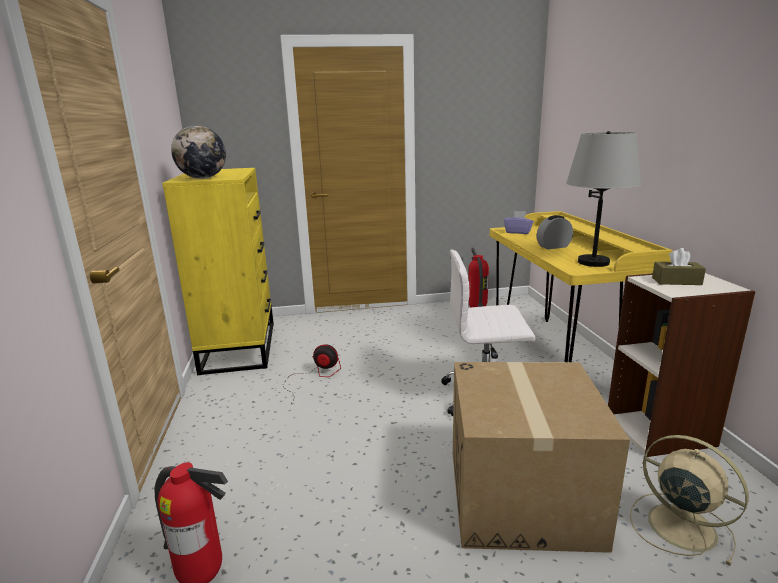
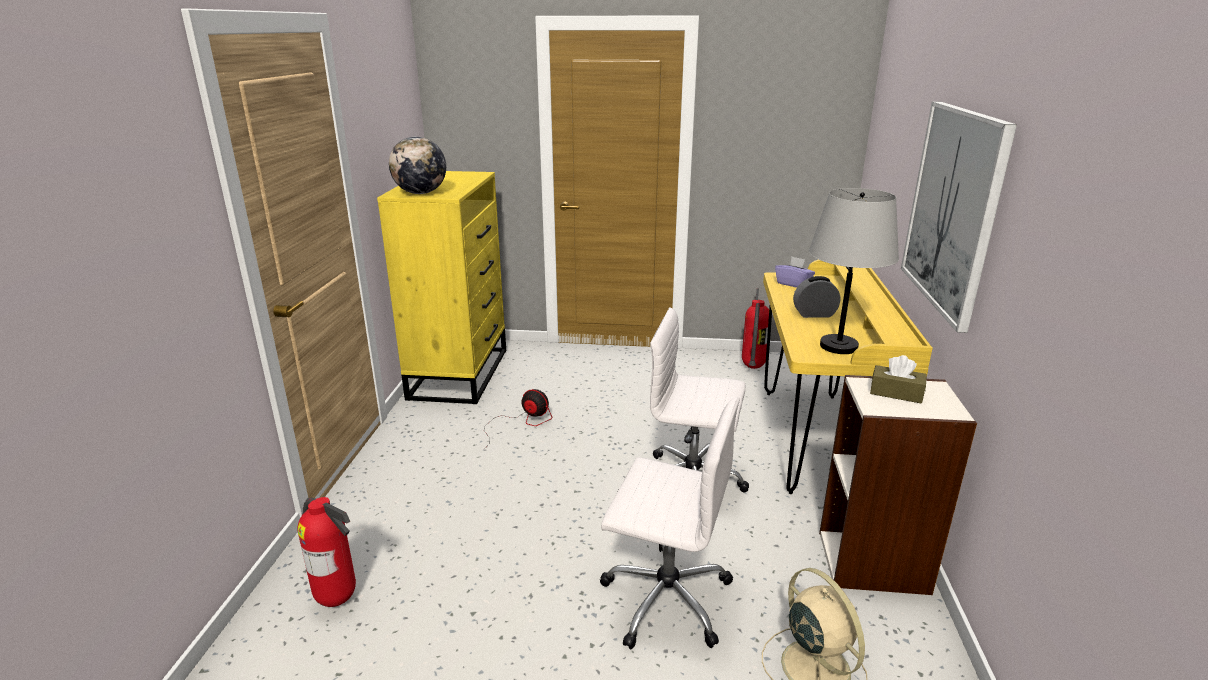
camera: 15 degrees right, 5 degrees up
(522, 496) = (664, 597): cardboard box -> white office chair
(672, 140) = (953, 209): none -> picture

